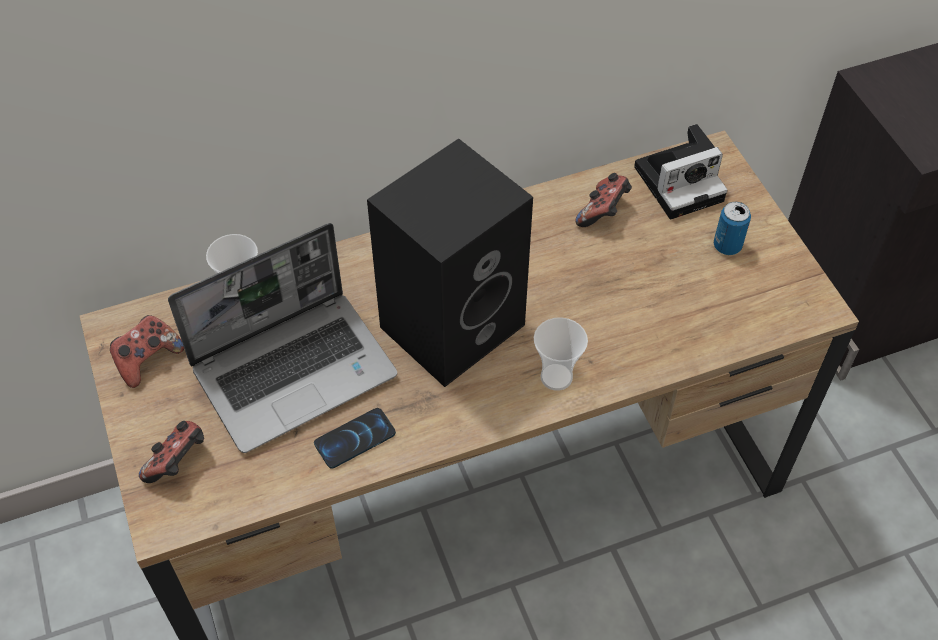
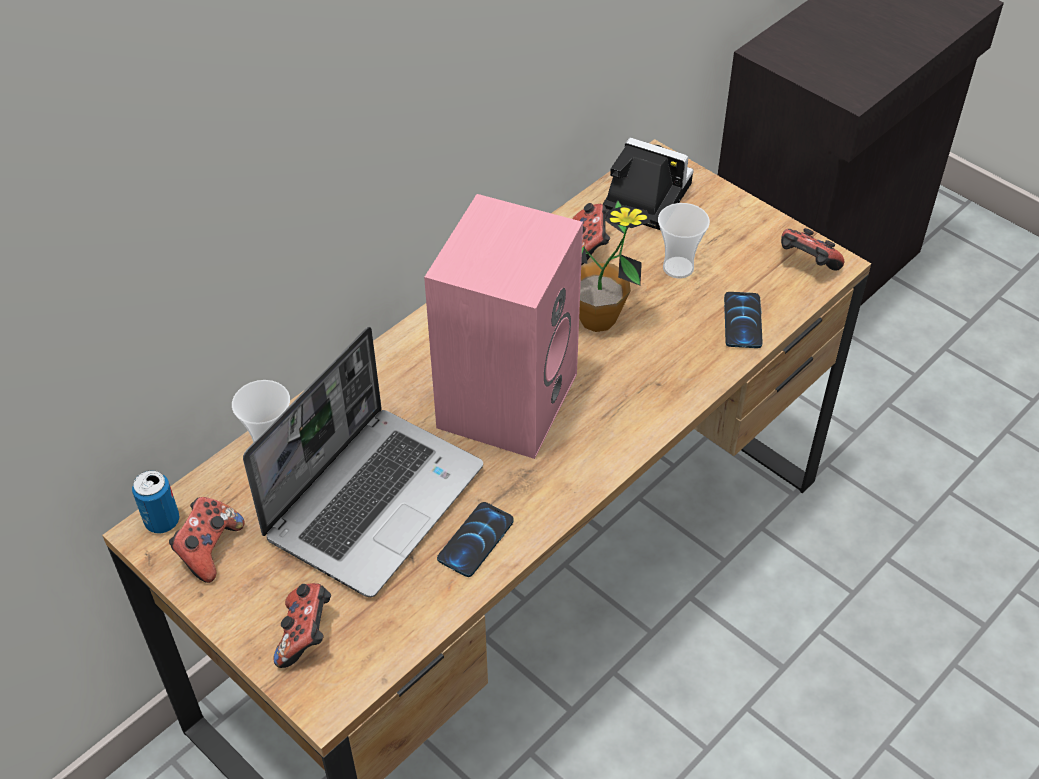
camera: 25 degrees left, 5 degrees down
(453, 322) = (506, 397): black speaker -> pink speaker
(556, 377) = (635, 409): cup -> cup (678, 268)
(573, 281) = (598, 319): none -> potted plant
(681, 182) = (643, 196): camera -> camera turned 105 degrees counterclockwise
(701, 332) = (742, 321): none -> phone
(727, 246) = (719, 239): can -> can (162, 521)
(794, 300) = (806, 264): none -> game controller

